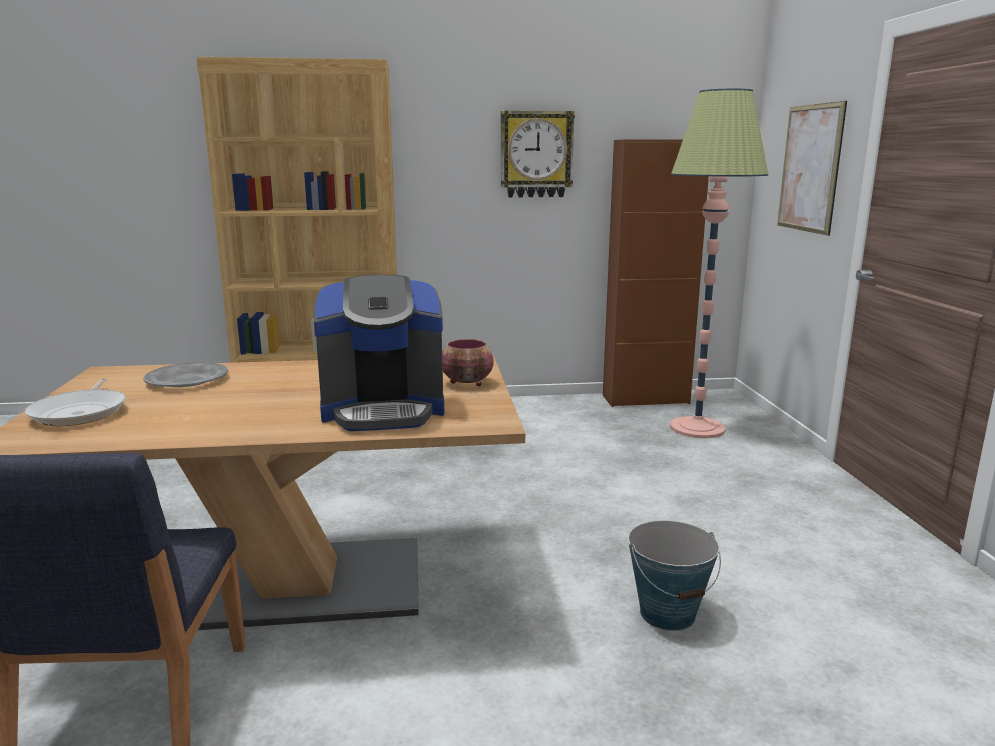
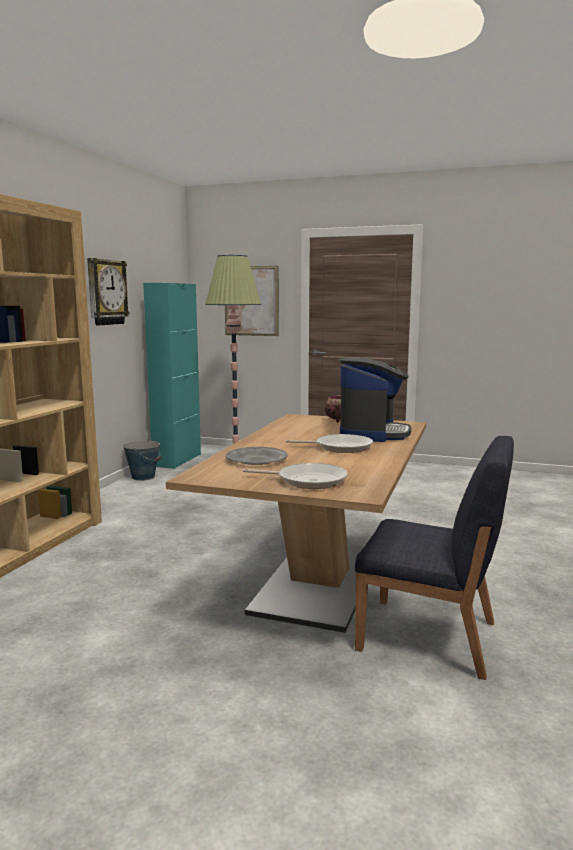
camera: 65 degrees left, 5 degrees down
(271, 404) = (340, 447): none -> frying pan
(645, 399) = (177, 460): brown cabinet -> turquoise cabinet
(668, 613) = (413, 508): bucket -> bucket (143, 477)

